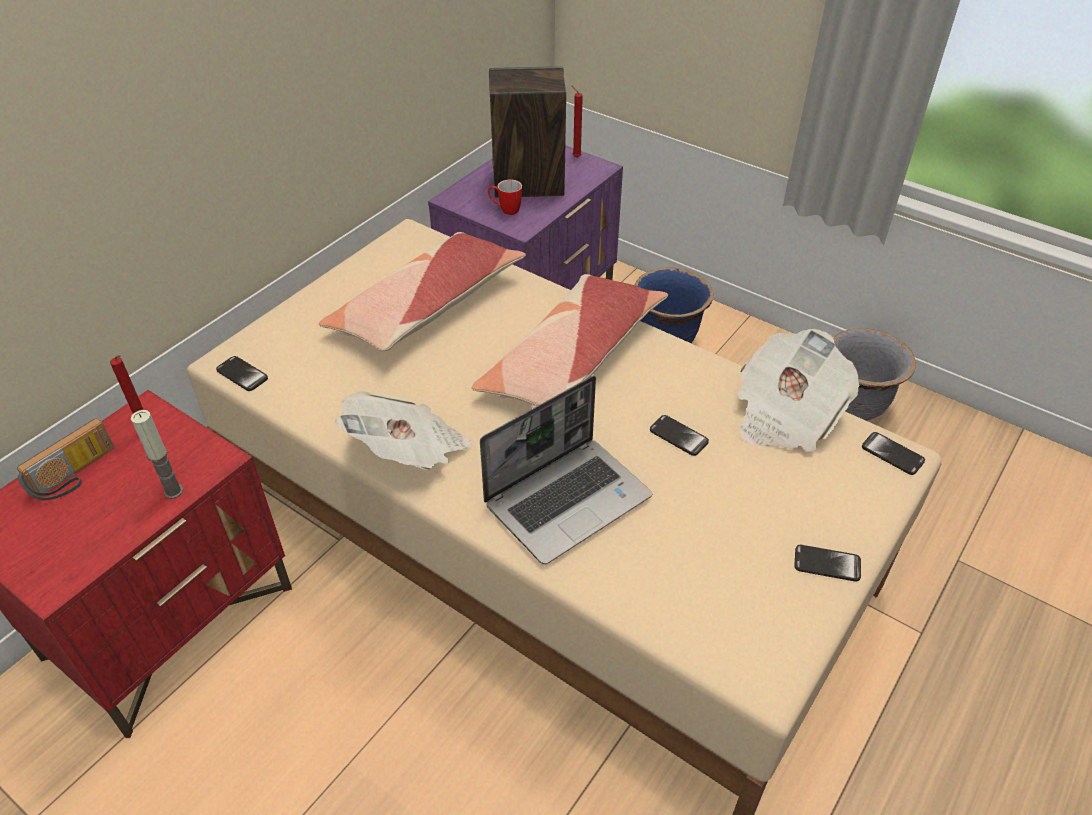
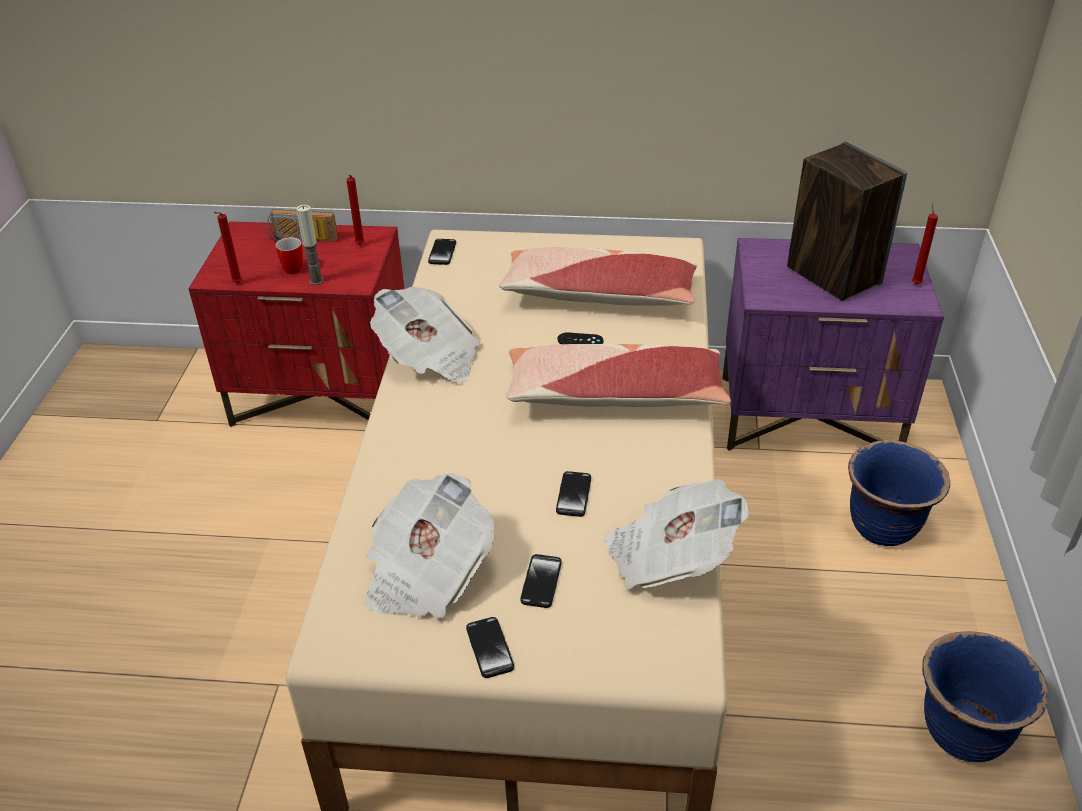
camera: 60 degrees right, 5 degrees down
(93, 567) = (236, 284): none -> red candle
(479, 345) = (580, 340): none -> black game controller
(505, 210) = (777, 280): mug -> mug (292, 267)
(568, 499) = (445, 458): laptop -> none
(713, 572) = (426, 573): none -> newspaper
(855, 405) = (962, 733): grey planter -> blue planter
(892, 454) = (684, 659): phone -> phone (541, 582)

